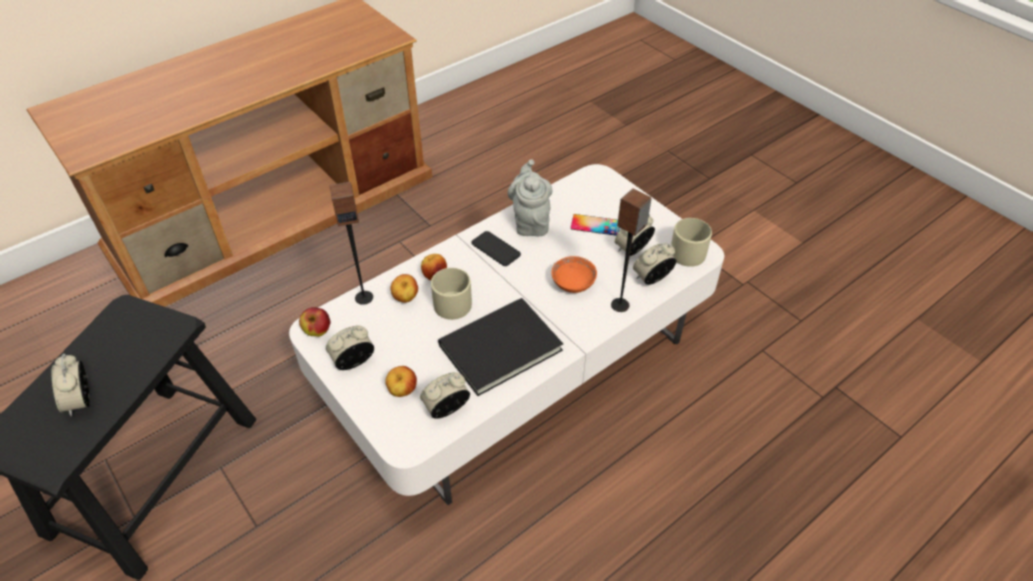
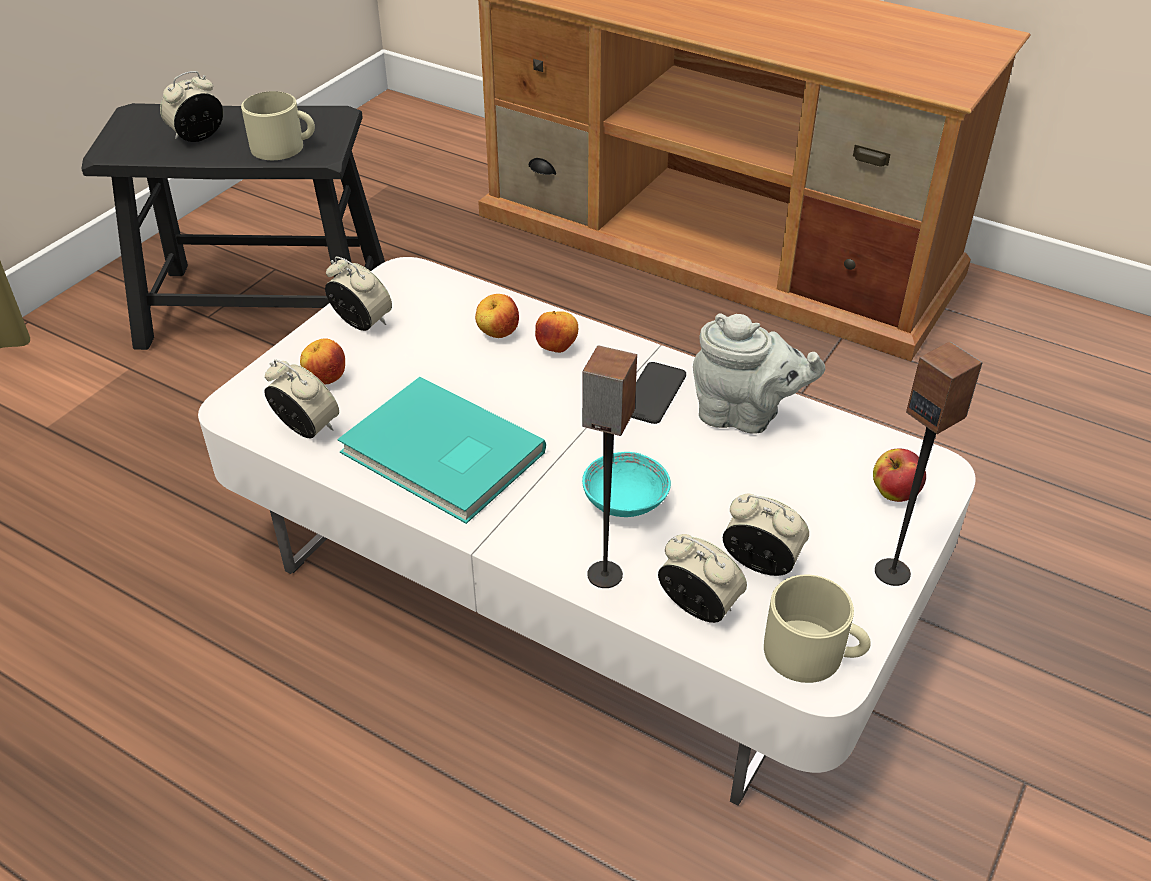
camera: 70 degrees right, 5 degrees down
(317, 331) = (403, 279): apple -> apple (894, 493)
(364, 297) = (481, 297): speaker -> speaker (893, 572)
(454, 301) = (516, 381): beige mug -> beige mug (284, 147)
(503, 349) = (441, 456): black book -> turquoise book
(530, 221) = (744, 416): grey teapot -> grey teapot turned 45 degrees clockwise
(573, 283) = (625, 502): orange bowl -> turquoise bowl
(595, 225) = (792, 498): phone -> none

